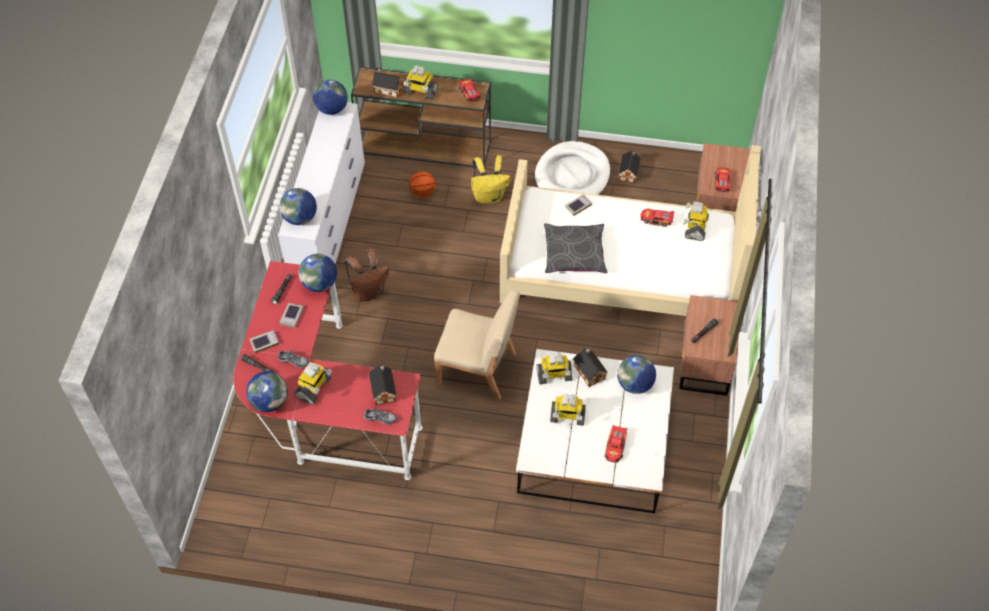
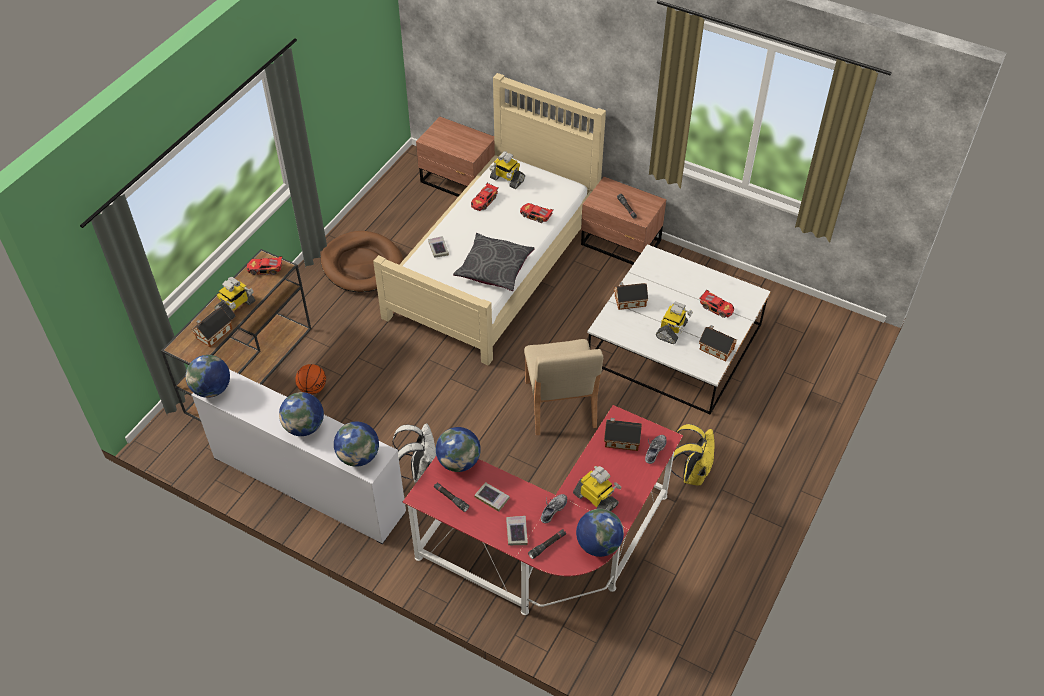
camera: 70 degrees left, 5 degrees down
(369, 292) = (420, 470): brown backpack -> white backpack
(477, 369) = (560, 405): beige chair -> beige chair turned 135 degrees clockwise
(489, 196) = (350, 335): yellow backpack -> yellow backpack (691, 473)
(553, 375) = (623, 327): toy robot -> none
(572, 175) = (362, 265): white dog bed -> brown dog bed
(629, 172) = (383, 224): toy house -> toy house (715, 348)
(634, 384) = (655, 274): globe -> globe (304, 427)
(721, 182) = (468, 145): toy car -> toy car (535, 216)

